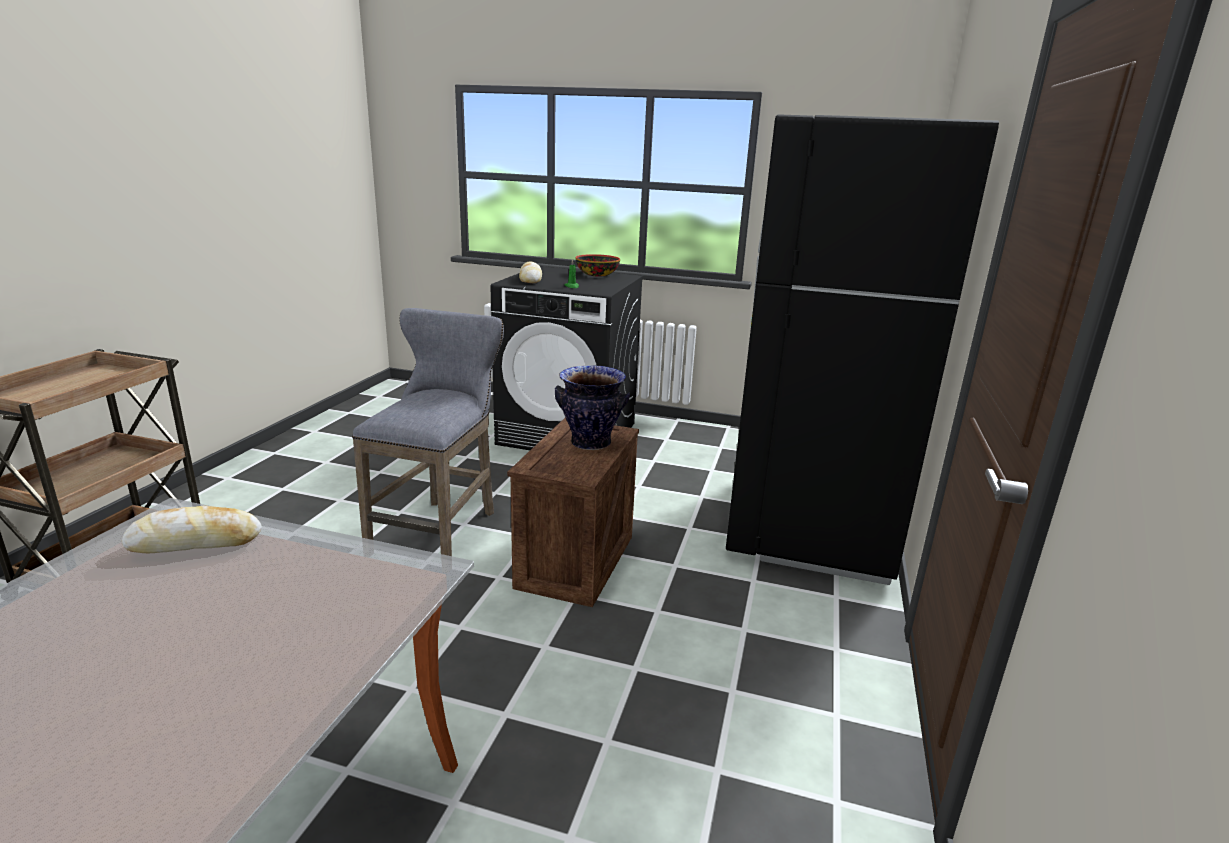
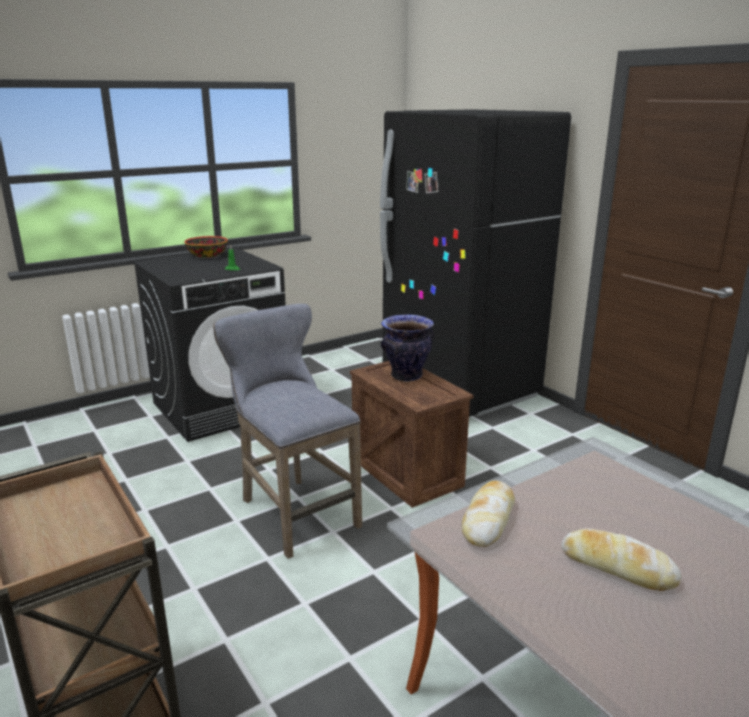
camera: 50 degrees left, 0 degrees up
(531, 279) = (181, 273): bread -> bread (617, 567)

